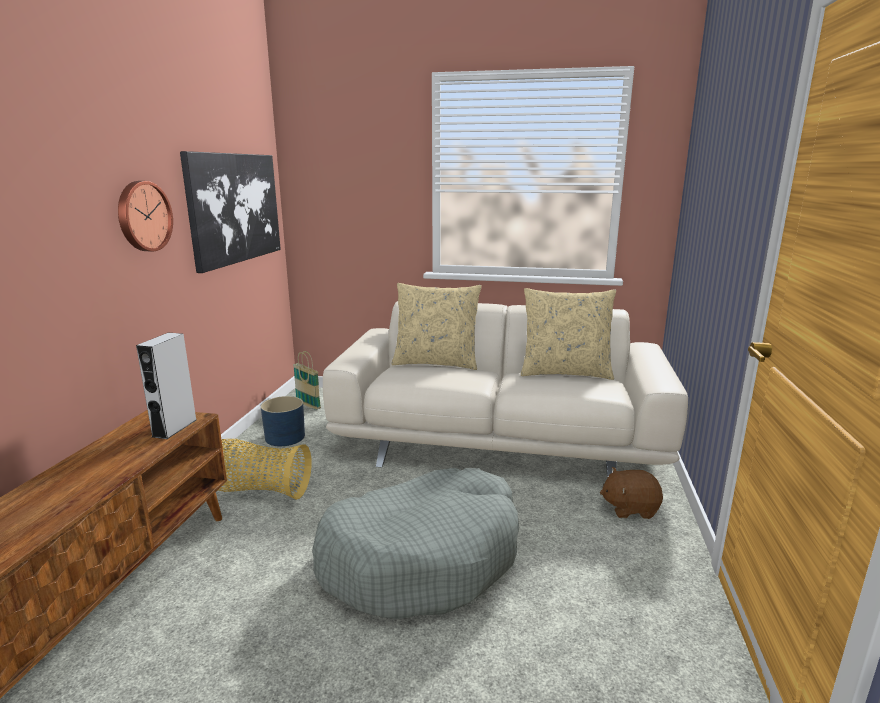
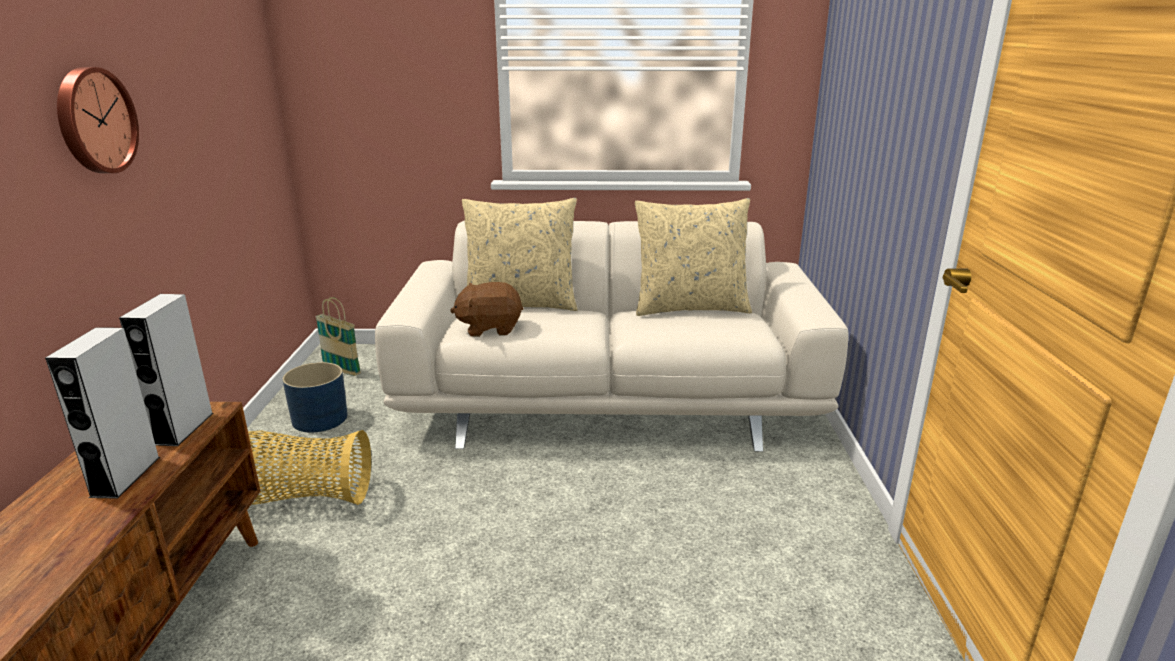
camera: 10 degrees left, 5 degrees up
(128, 455) = (125, 476): none -> grey speaker
(235, 208) = (218, 99): picture -> none
(422, 557) = (544, 564): grey dog bed -> none
(630, 508) = (784, 472): brown plush toy -> brown plush toy (490, 328)

